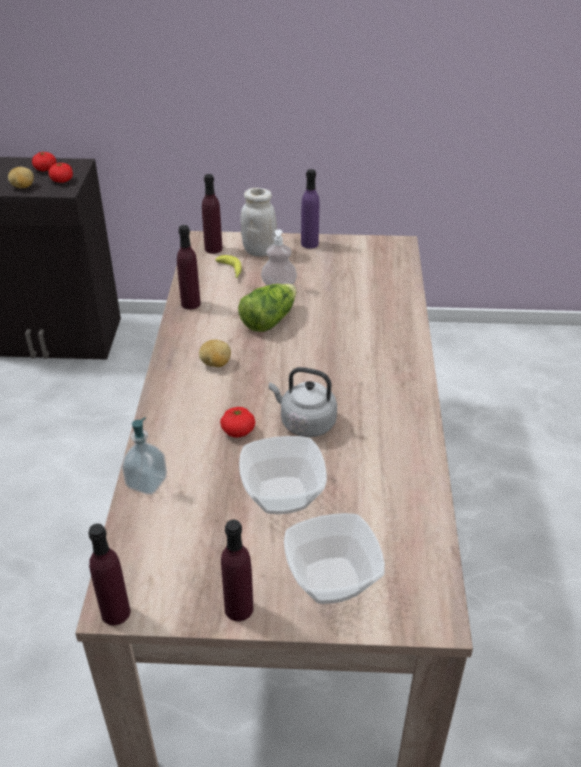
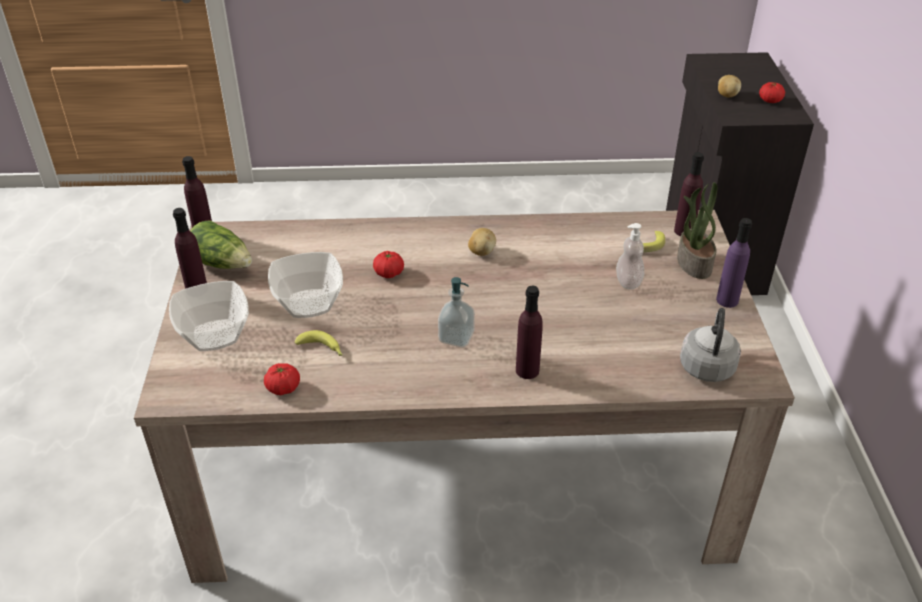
camera: 85 degrees right, 0 degrees up
(62, 180) = (752, 113): tomato -> tomato (283, 388)
(146, 482) = (327, 232): soap dispenser -> soap dispenser (456, 337)
(190, 303) = (575, 227): purple bottle -> purple bottle (527, 370)
(259, 251) = (693, 263): white jar -> potted plant
(268, 320) = (561, 279): lettuce -> lettuce (223, 263)
(305, 423) = (402, 312): grey kettle -> grey kettle (707, 365)
(359, 483) = (322, 349): none -> banana

